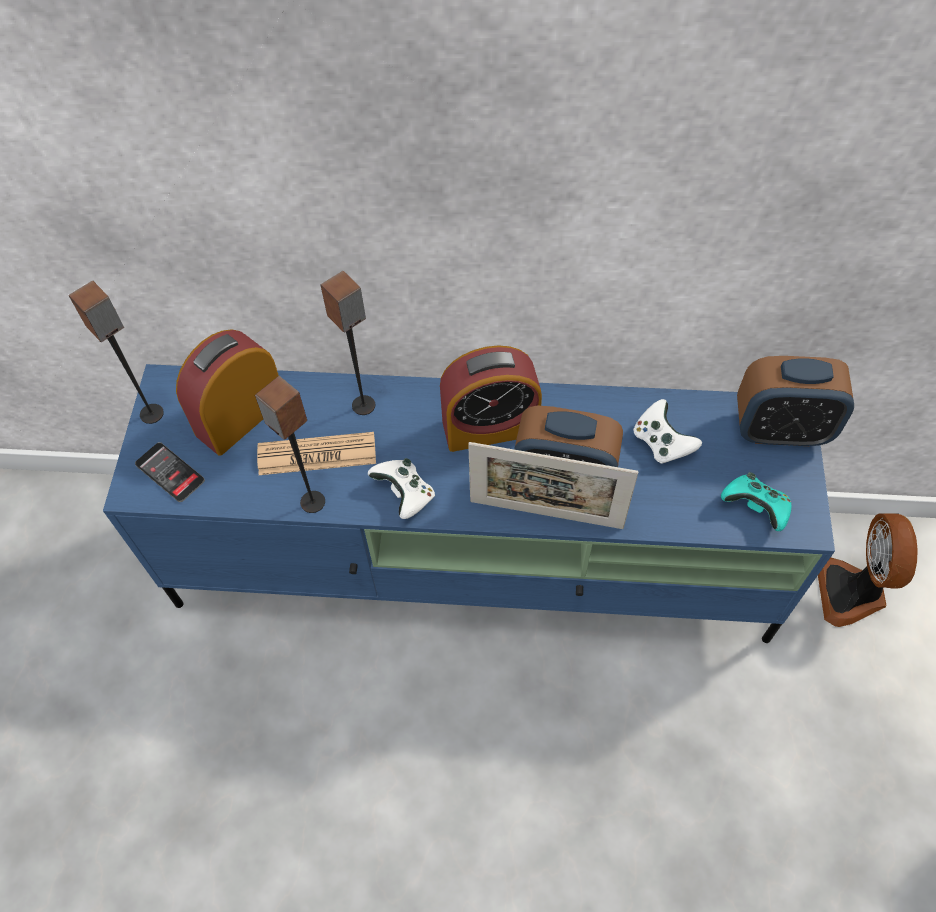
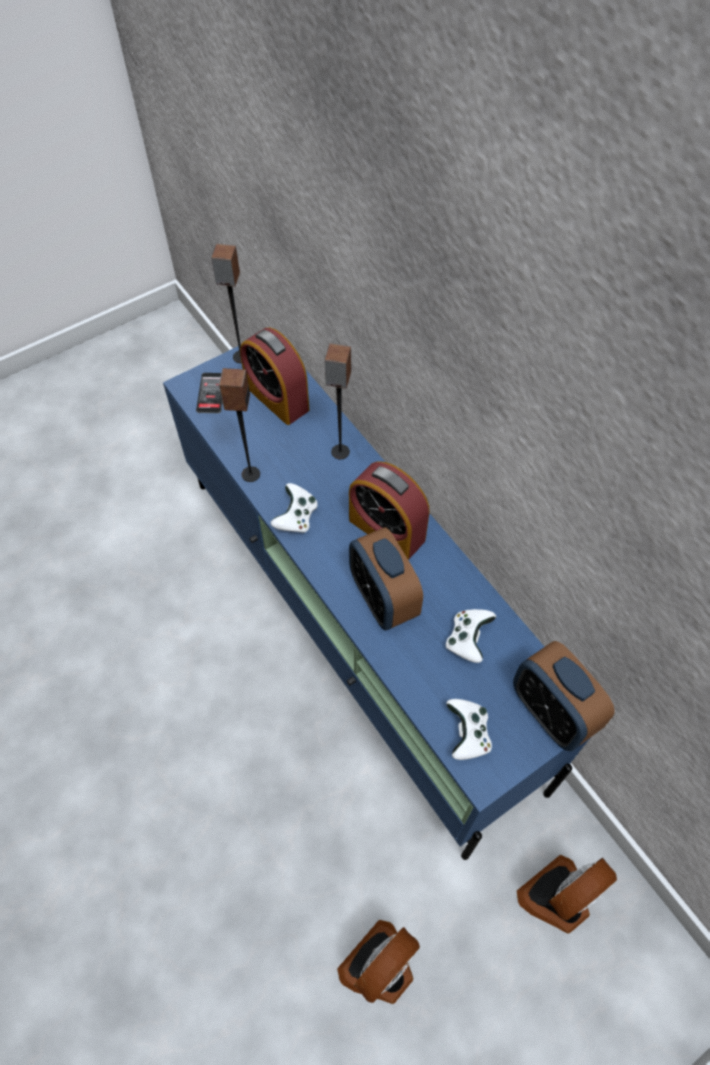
camera: 50 degrees right, 0 degrees up
(241, 416) = (277, 398): alarm clock -> alarm clock turned 135 degrees counterclockwise
(317, 454) = (284, 453): newspaper -> none
(546, 514) = (349, 605): picture frame -> none
(755, 508) = (467, 734): turquoise game controller -> white game controller
(820, 786) = (380, 968): none -> fan

